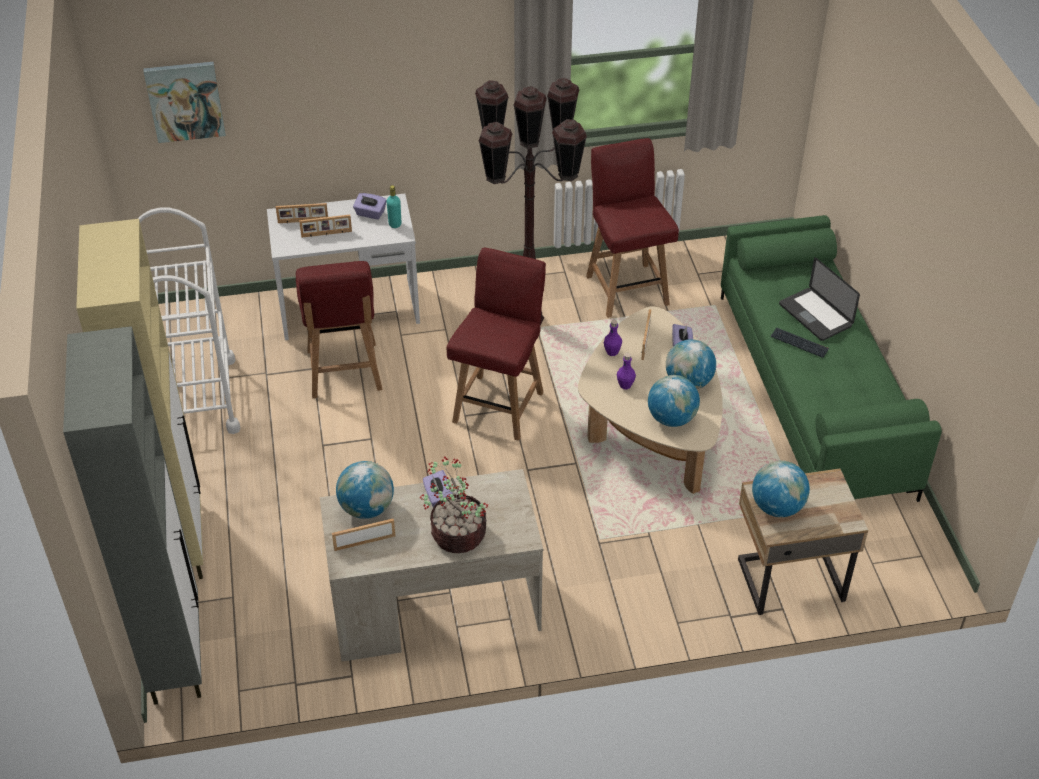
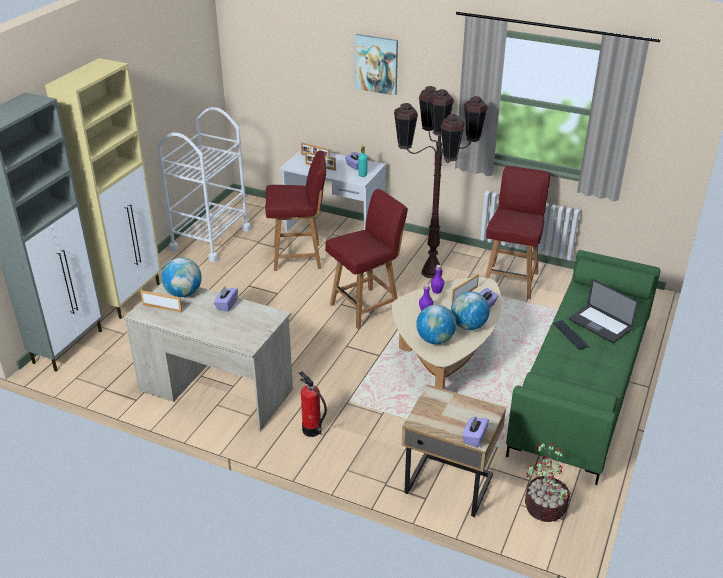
camera: 35 degrees right, 10 degrees down
(185, 101) = (267, 58): picture -> picture (376, 64)
(344, 372) = (299, 257): red chair -> red chair turned 120 degrees counterclockwise
(457, 533) = (214, 326): potted plant -> potted plant (544, 506)
(595, 597) = (311, 430): none -> fire extinguisher
(777, 507) = (434, 408): globe -> none
(815, 315) = (599, 325): laptop -> laptop turned 45 degrees counterclockwise
(844, 519) = (474, 437): none -> purple tissue box

